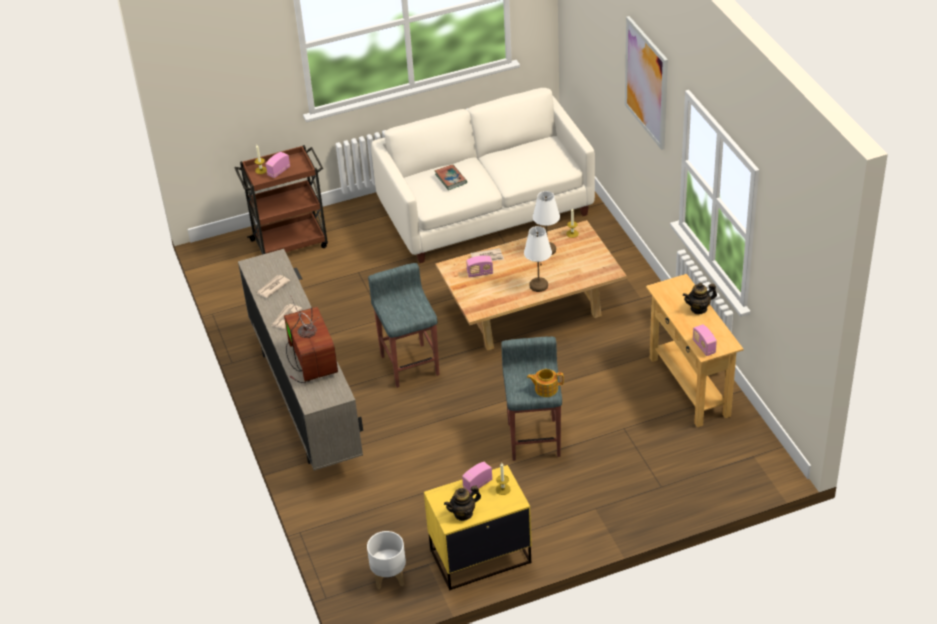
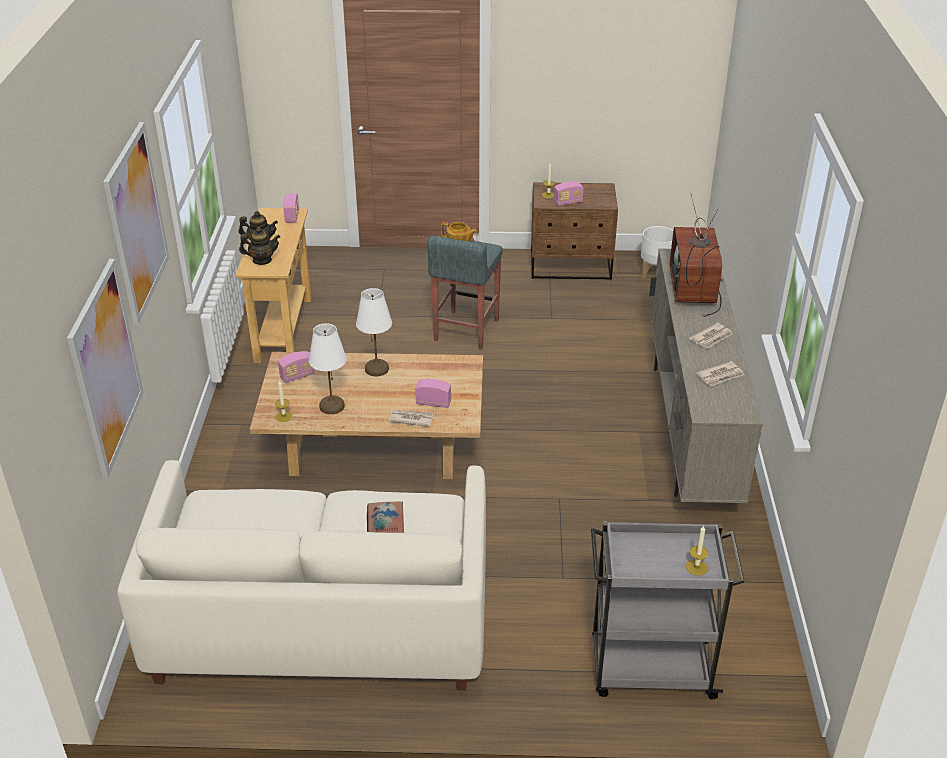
camera: 160 degrees left, 5 degrees down
(279, 171) = (666, 554): radio -> radio (297, 376)
(291, 243) = (649, 668): brown cart -> grey cart
(409, 364) = (552, 433): grey stool -> none
(463, 513) = (591, 189): teapot -> teapot (262, 260)
(479, 556) = (571, 267): yellow nightstand -> brown nightstand
(603, 68) = (106, 367): none -> picture

